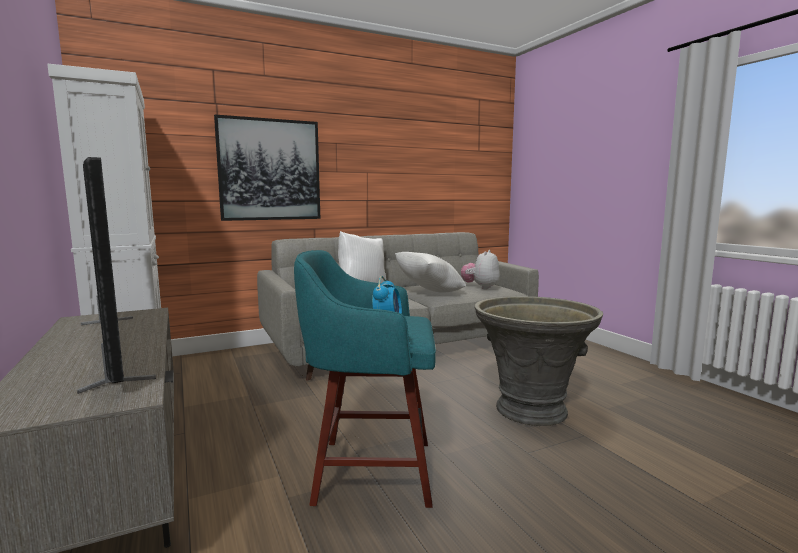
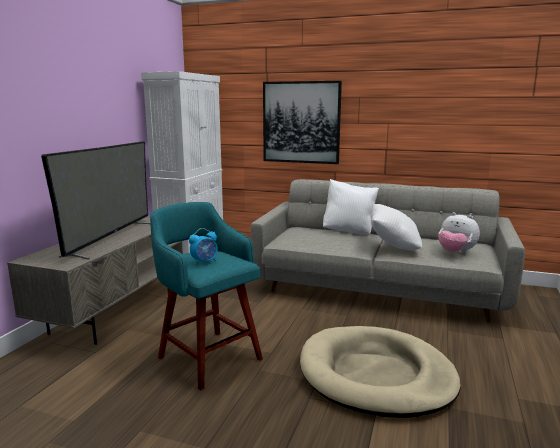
camera: 45 degrees right, 5 degrees up
(480, 287) = (455, 253): plush toy -> plush toy turned 120 degrees counterclockwise
(531, 410) = (376, 375): grey planter -> beige dog bed

